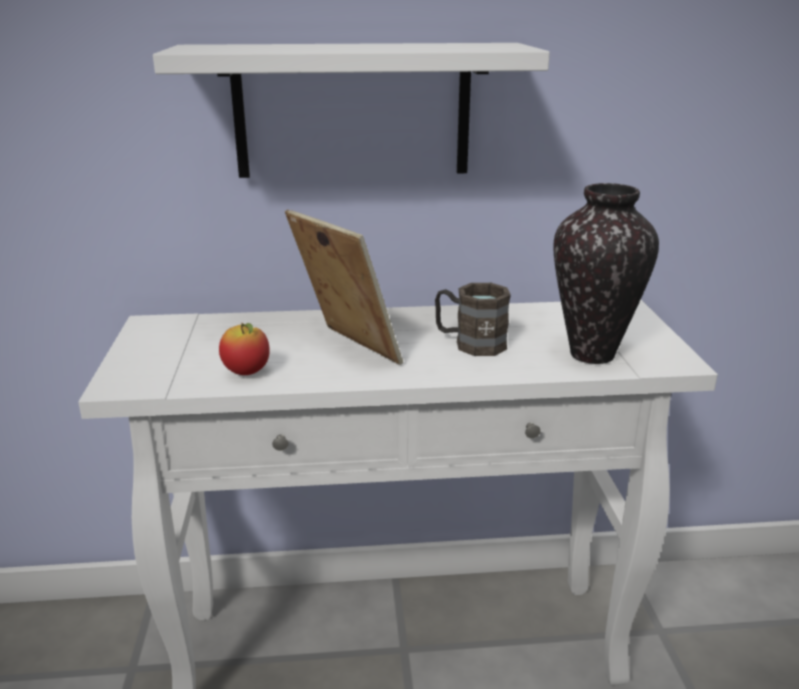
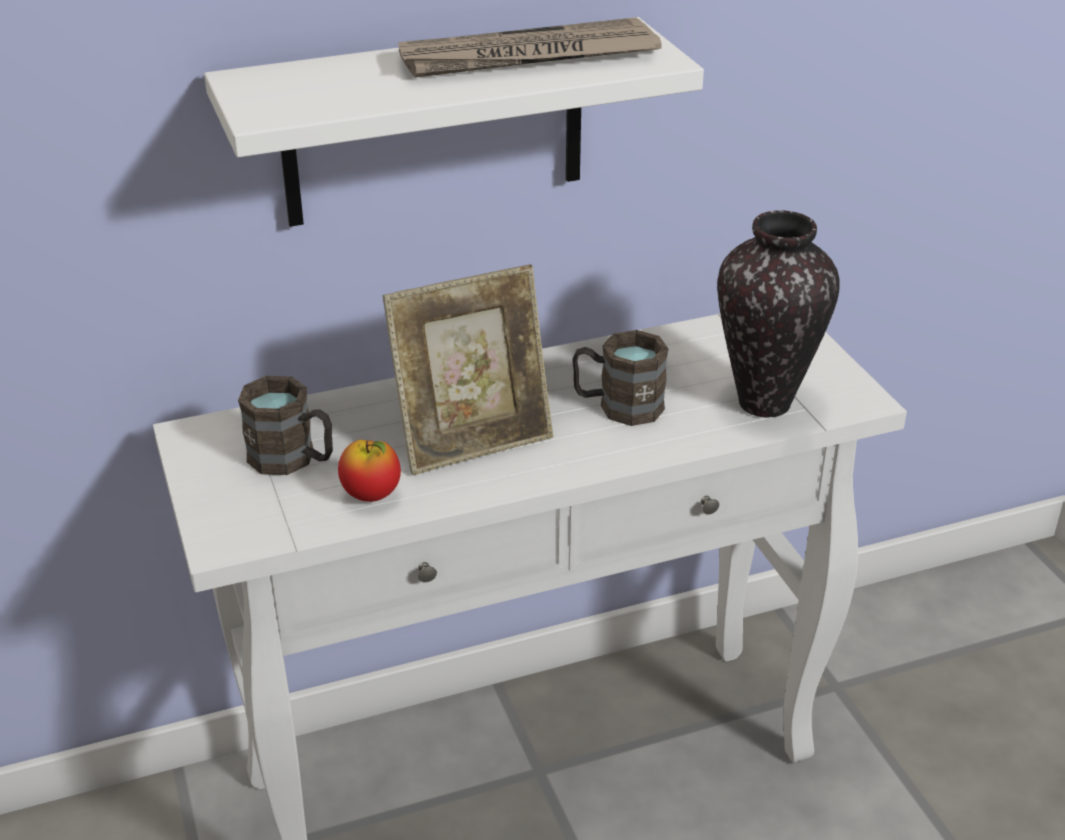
camera: 15 degrees left, 10 degrees up
(206, 345) = (293, 459): none -> brown mug
(345, 350) = (473, 441): picture frame -> picture frame turned 120 degrees clockwise
(413, 45) = (527, 58): none -> newspaper

